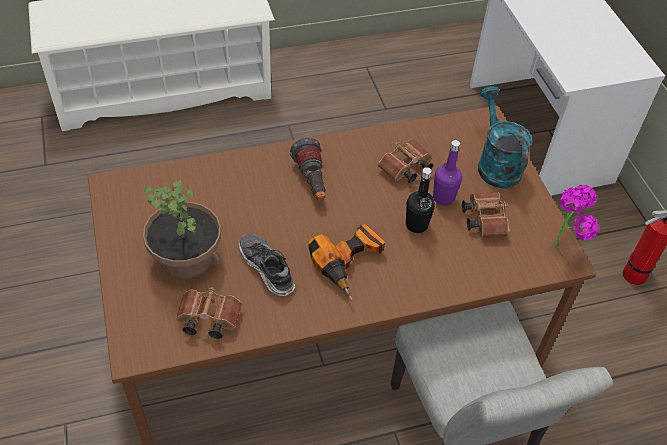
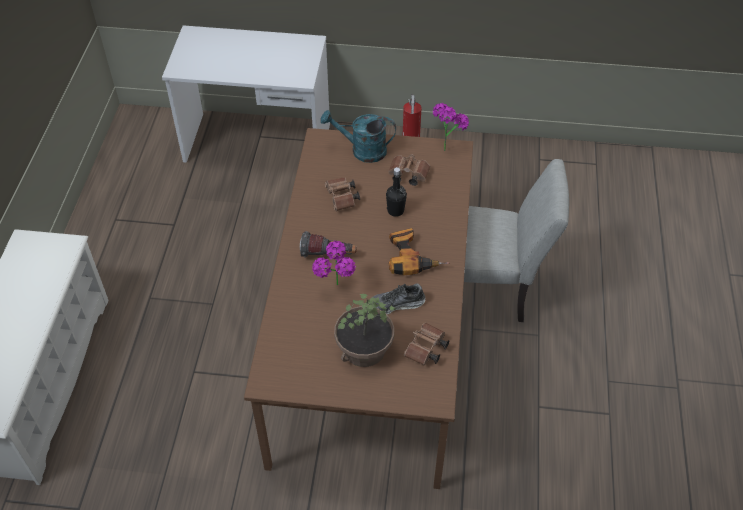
camera: 65 degrees left, 0 degrees up
(261, 206) = (336, 291): none -> potted plant
(443, 198) = (378, 188): purple bottle -> none

